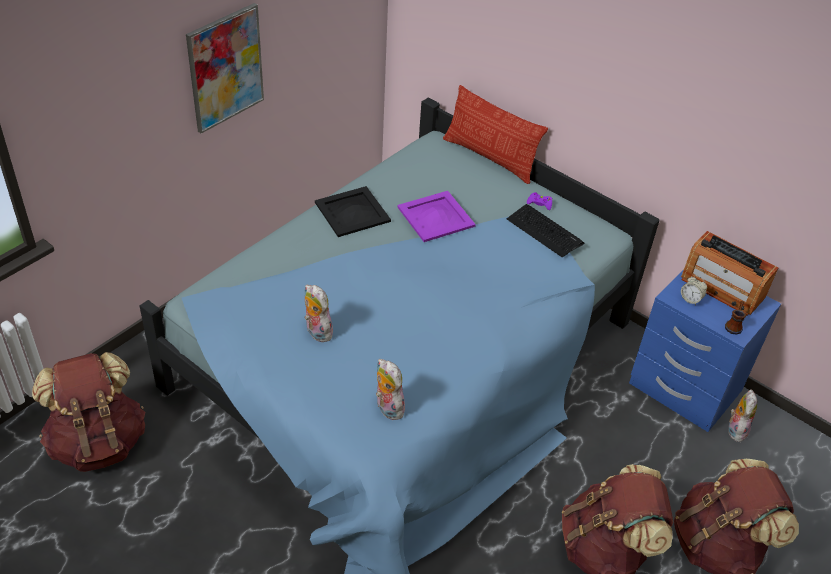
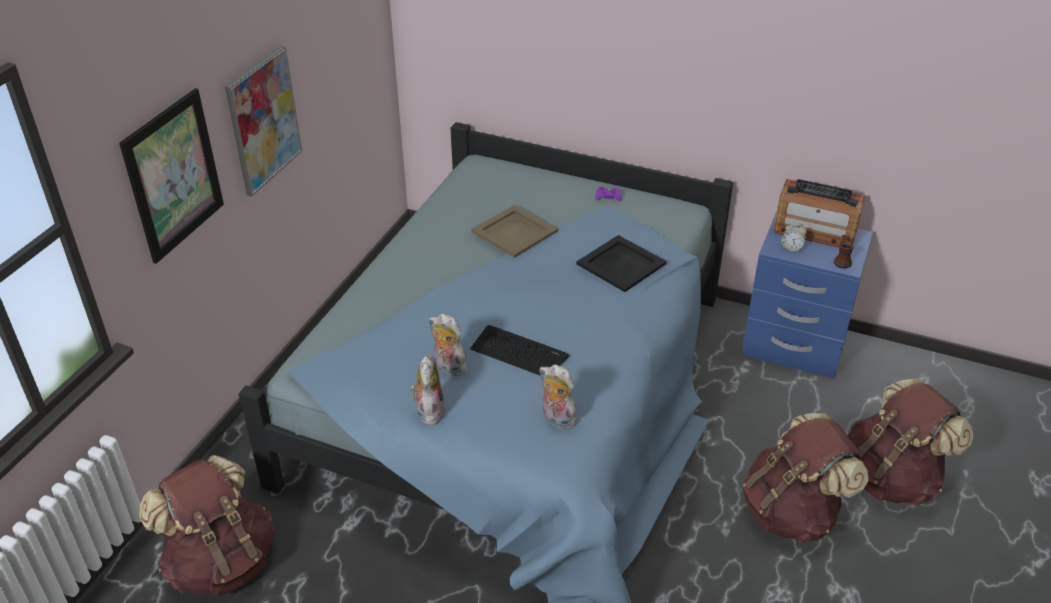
camera: 15 degrees left, 5 degrees down
(119, 106) = (173, 175): none -> picture
(352, 212) = (426, 247): black tray -> black tray (621, 264)
(436, 216) = (514, 231): purple tray -> beige tray
(490, 157) = (538, 167): pillow -> none
(544, 231) = (627, 220): keyboard -> keyboard (519, 352)
(735, 429) = (857, 369): plush toy -> plush toy (428, 411)

